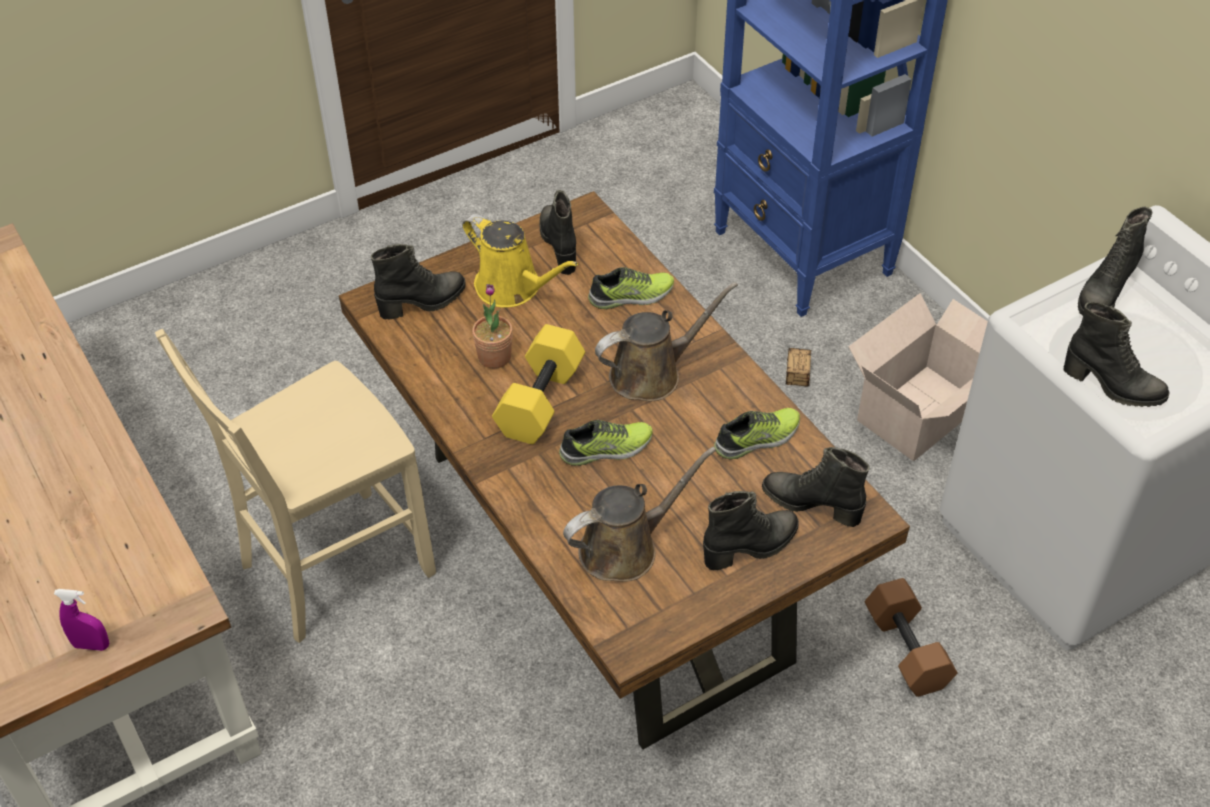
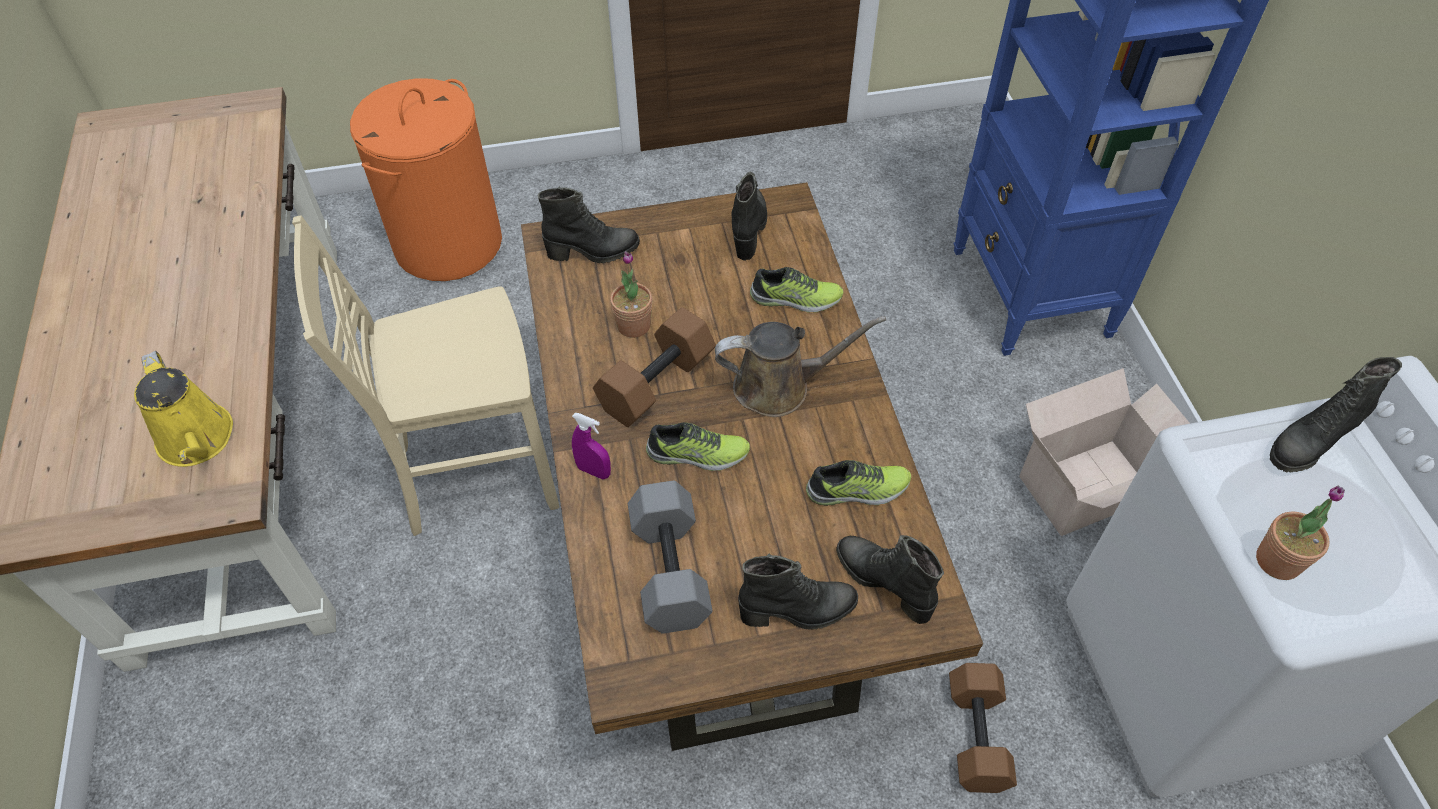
camera: 20 degrees right, 5 degrees up
(91, 645) = (129, 507): purple spray bottle -> purple spray bottle (594, 471)
(194, 354) = (448, 244): none -> orange laundry basket
(512, 288) = (684, 259): yellow watering can -> yellow watering can (197, 441)
(539, 399) = (656, 381): yellow dumbbell -> brown dumbbell
(625, 548) = (667, 569): brown watering can -> grey dumbbell
(796, 391) = (970, 429): storage box -> none
(1112, 386) = (1278, 561): black boot -> potted plant

